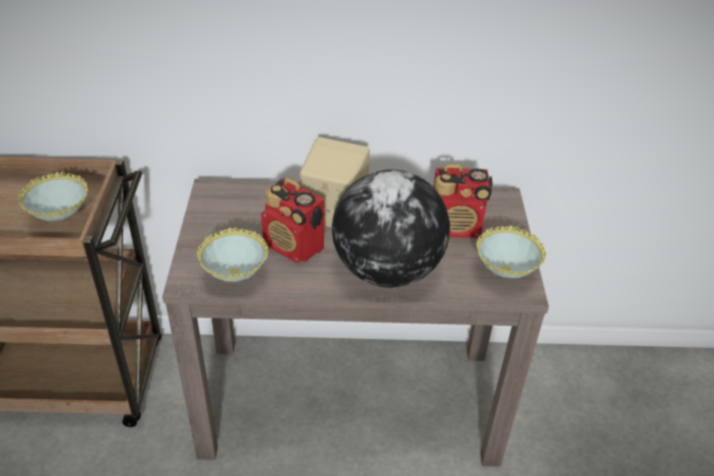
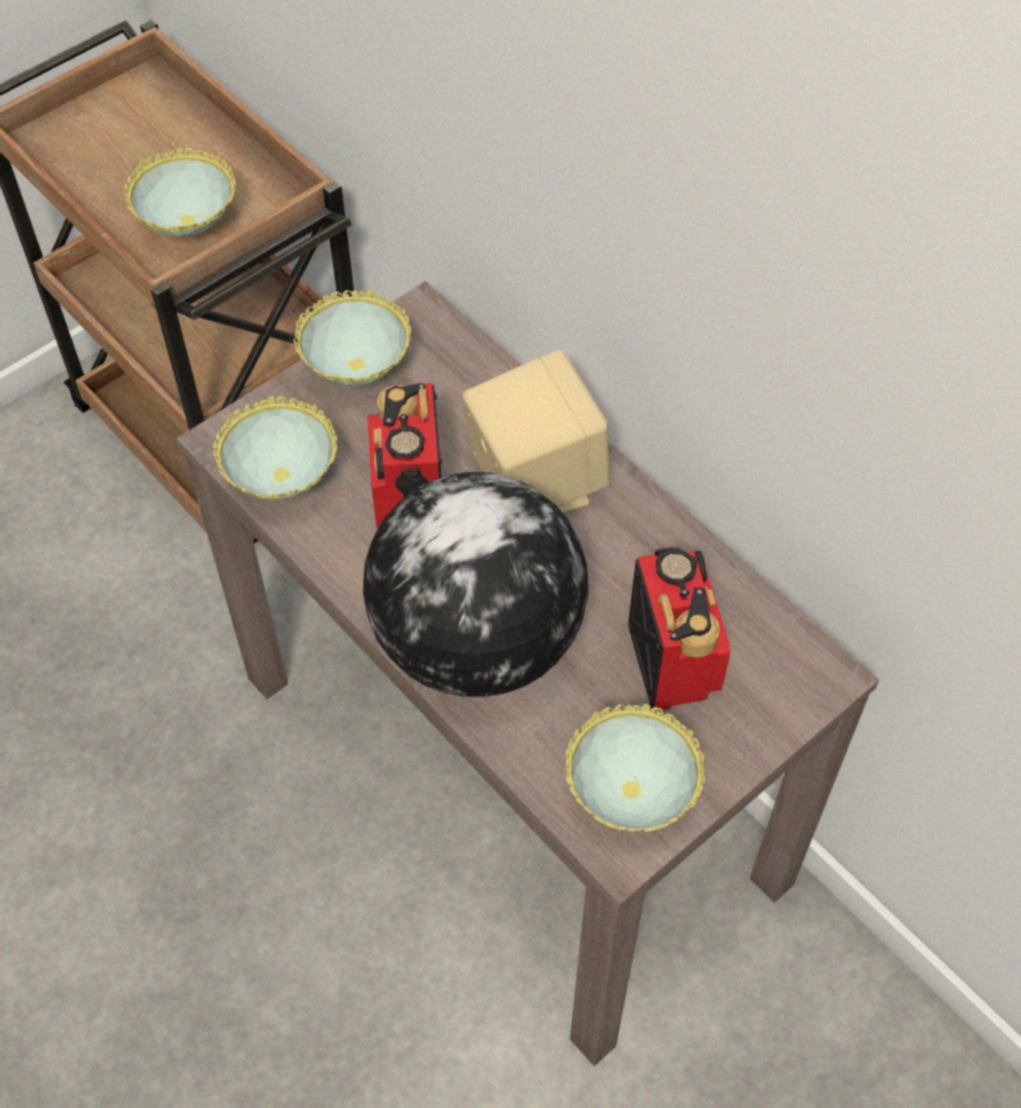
camera: 50 degrees right, 15 degrees up
(212, 223) = (357, 374): none -> bowl
(456, 227) = (672, 660): radio -> radio turned 150 degrees counterclockwise

